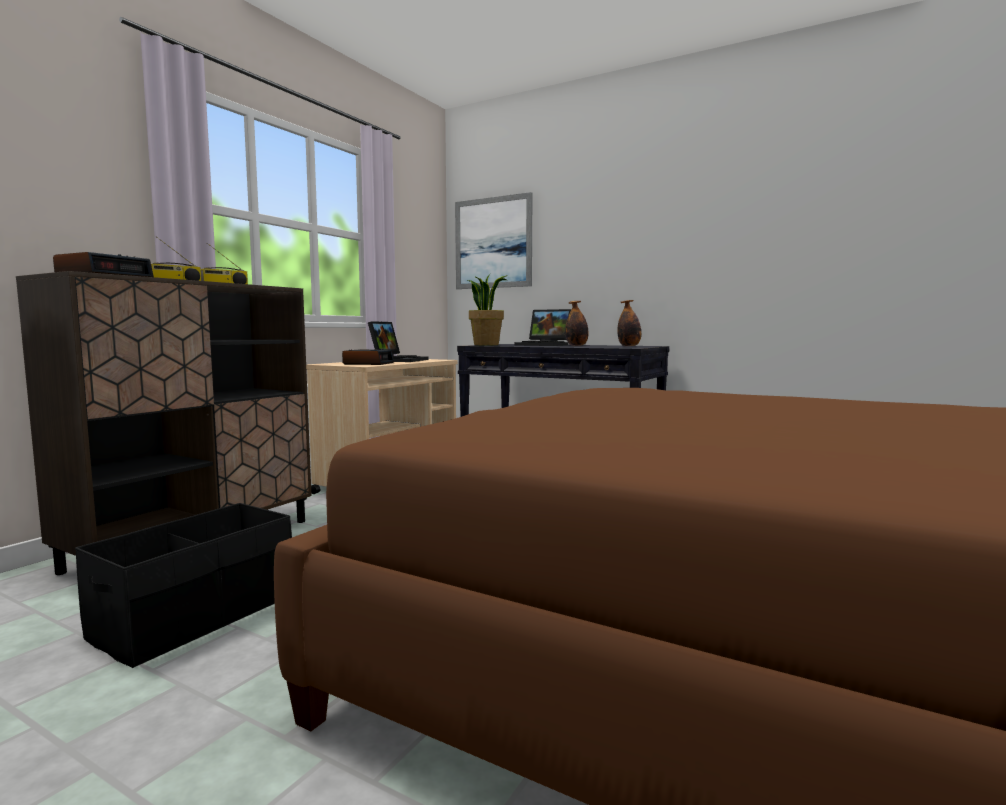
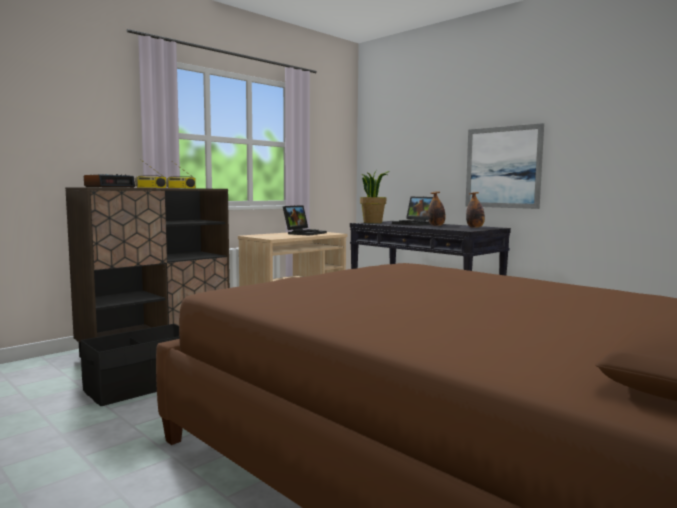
camera: 15 degrees right, 0 degrees up
(368, 363) = (278, 236): alarm clock -> none
(493, 243) = (388, 144): picture -> picture (503, 167)

